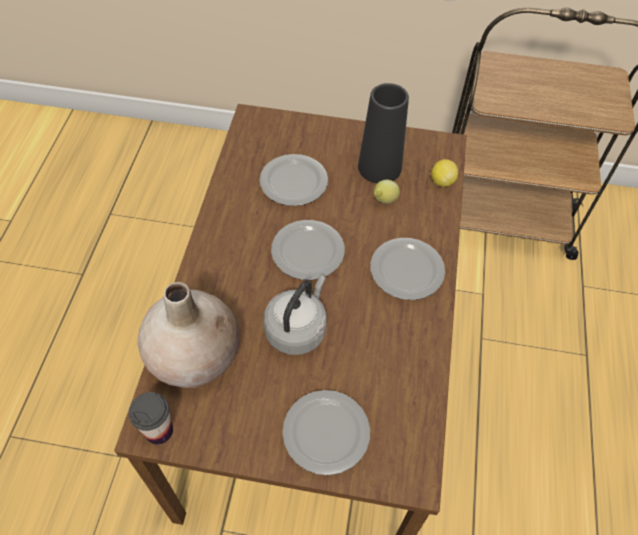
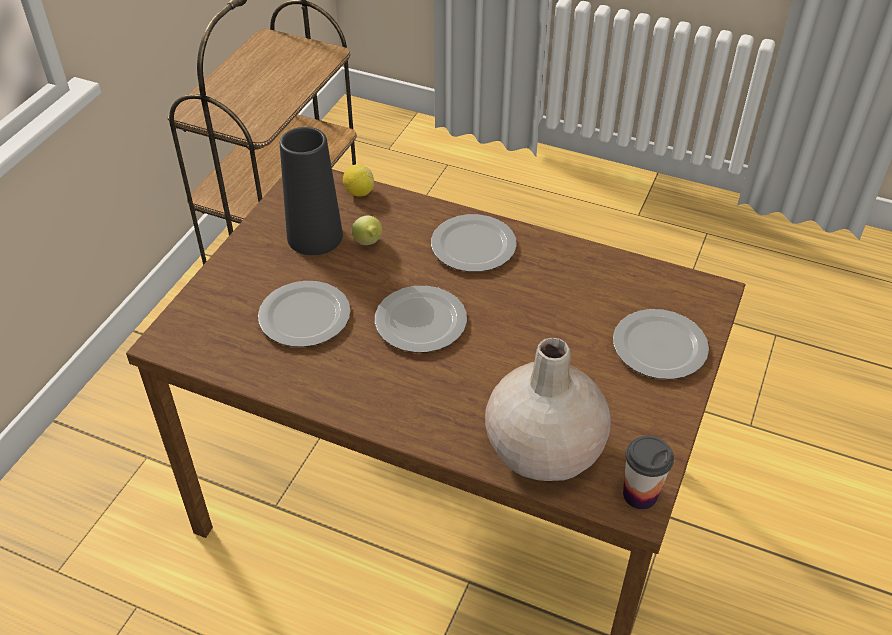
camera: 75 degrees left, 10 degrees down
(297, 329) = (528, 349): grey kettle -> none

